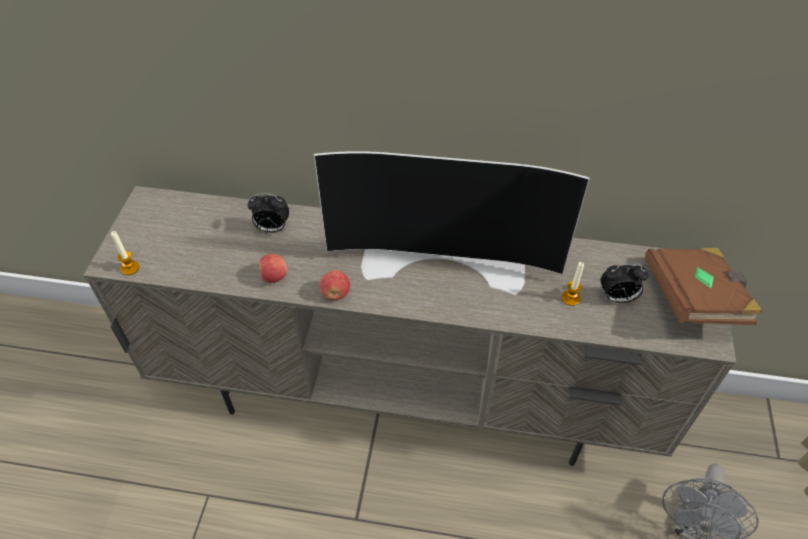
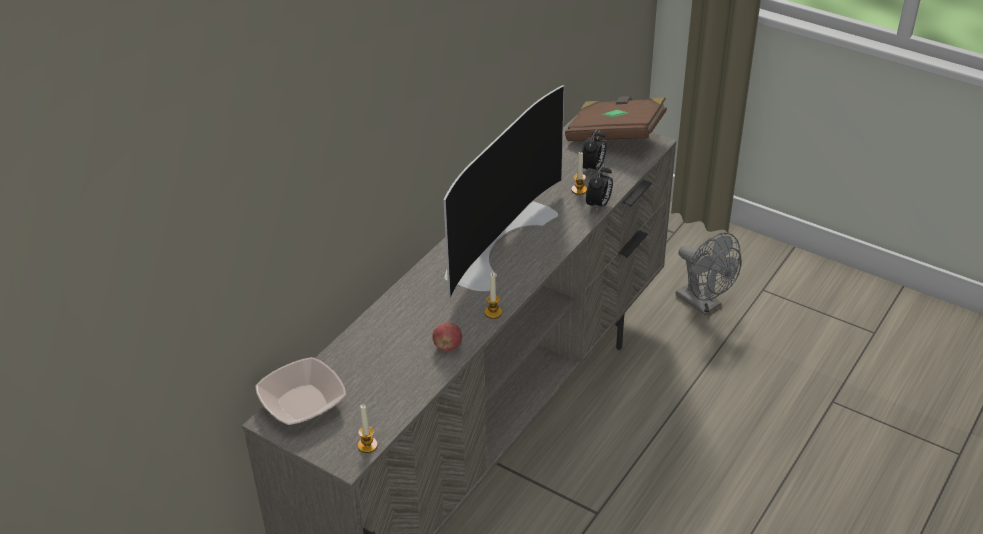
camera: 65 degrees left, 10 degrees down
(169, 209) = (302, 403): none -> bowl
(272, 229) = (385, 334): alarm clock -> alarm clock (598, 205)
(335, 293) = (493, 312): apple -> candle

